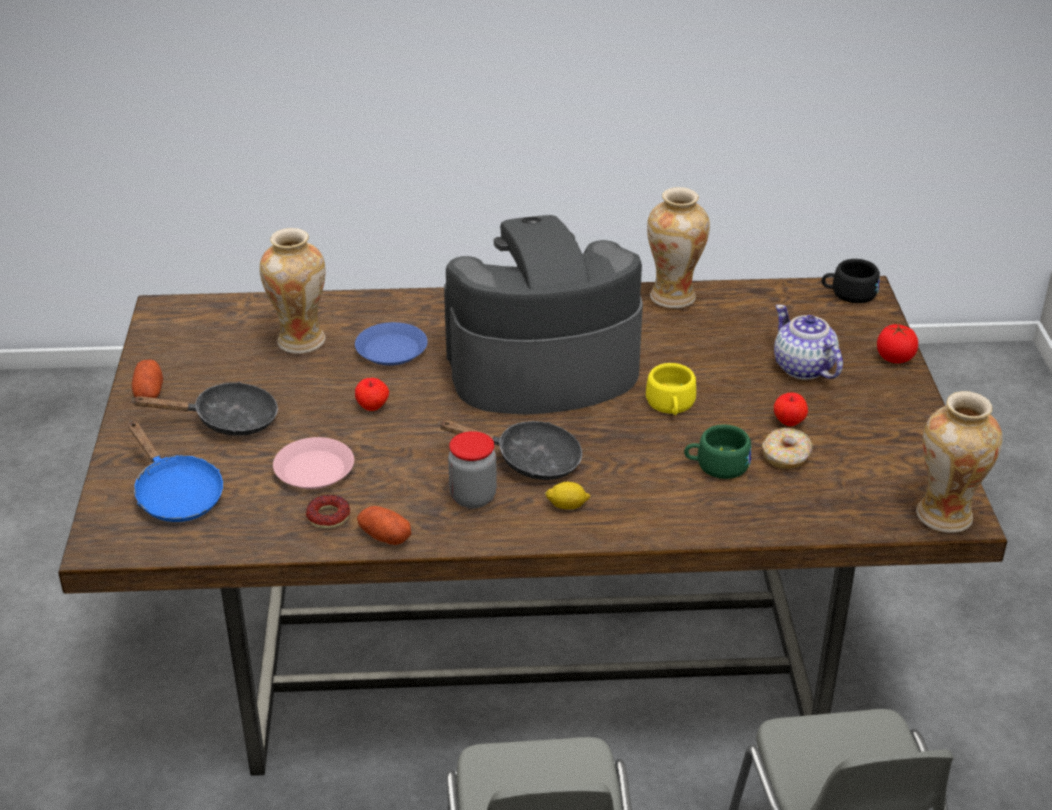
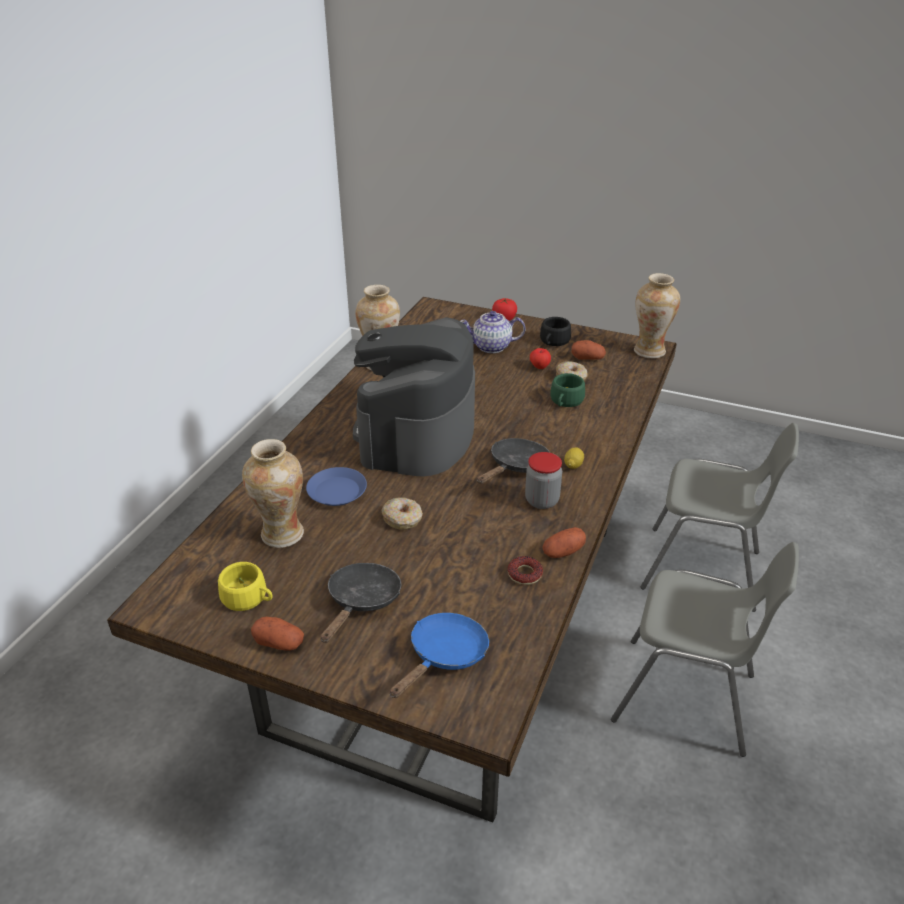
camera: 65 degrees left, 0 degrees up
(175, 494) = (444, 656): blue frying pan -> blue frying pan turned 45 degrees counterclockwise
(314, 470) = (463, 568): pink plate -> none
(372, 406) = (403, 519): apple -> donut
(671, 405) = (495, 399): yellow cup -> yellow cup (249, 598)
(848, 293) = (431, 311): black cup -> black cup (553, 342)
(858, 459) = (587, 358): none -> potato

